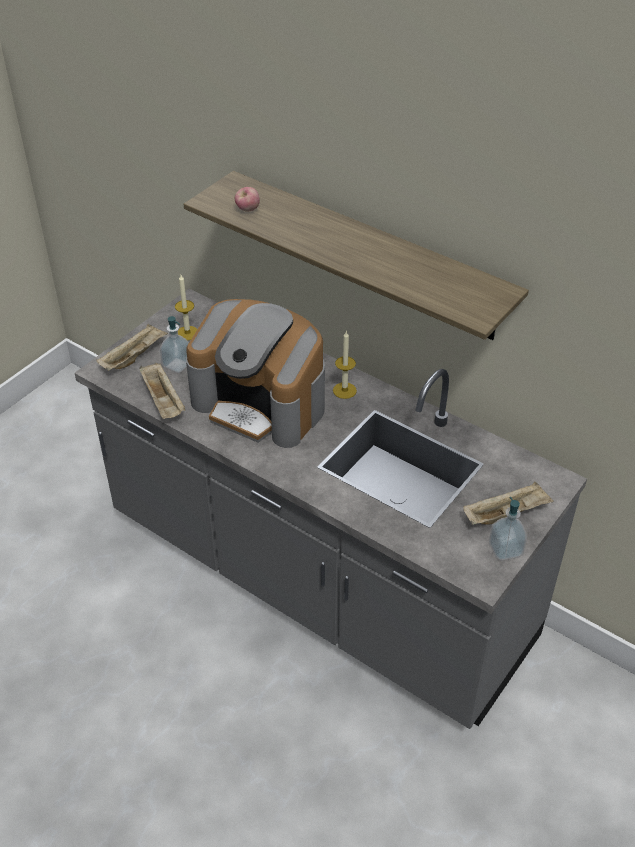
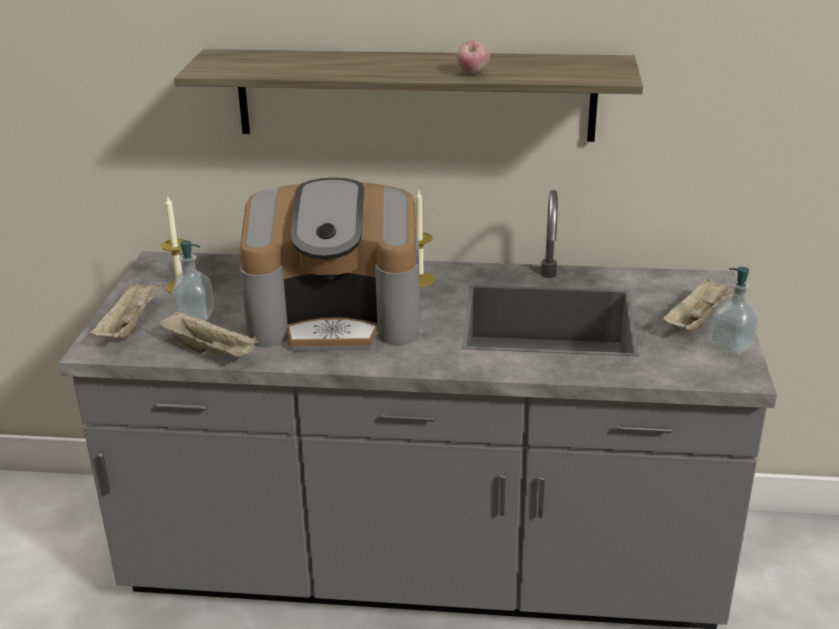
camera: 30 degrees left, 15 degrees down
(247, 210) = (261, 67): apple -> apple (472, 73)

